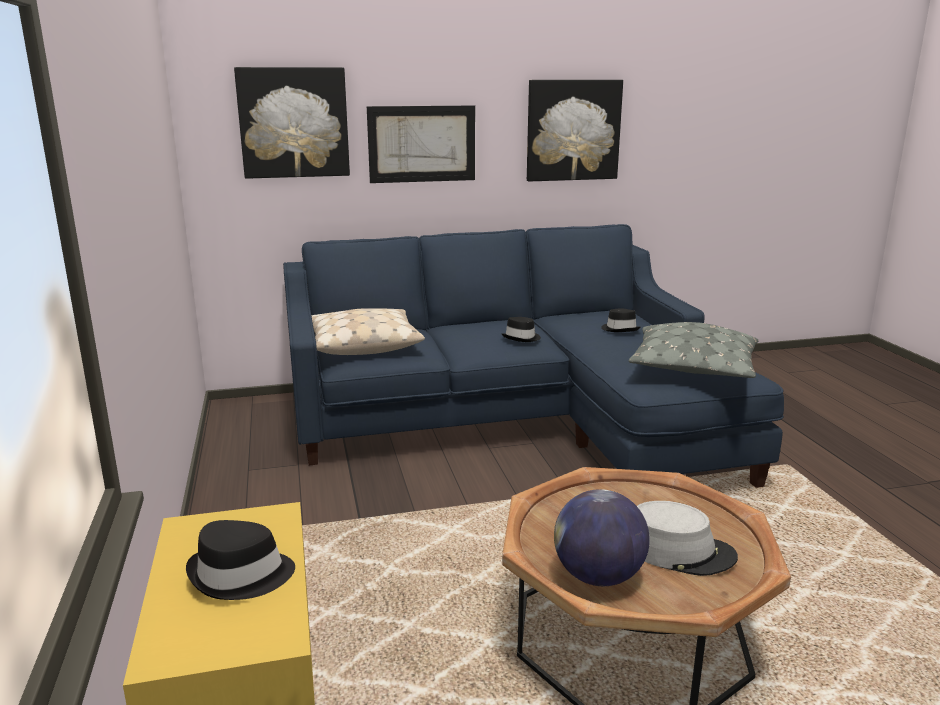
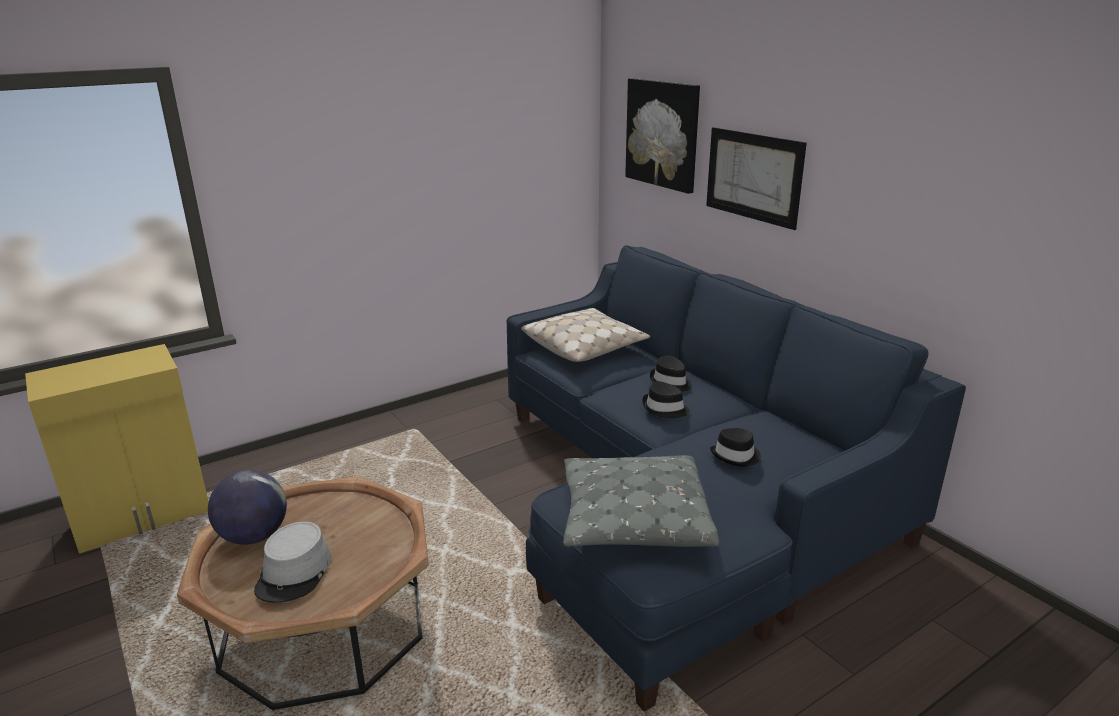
camera: 70 degrees right, 5 degrees up
(241, 576) = (101, 372): black hat -> black hat (670, 382)
(573, 130) = (918, 197): picture -> none

